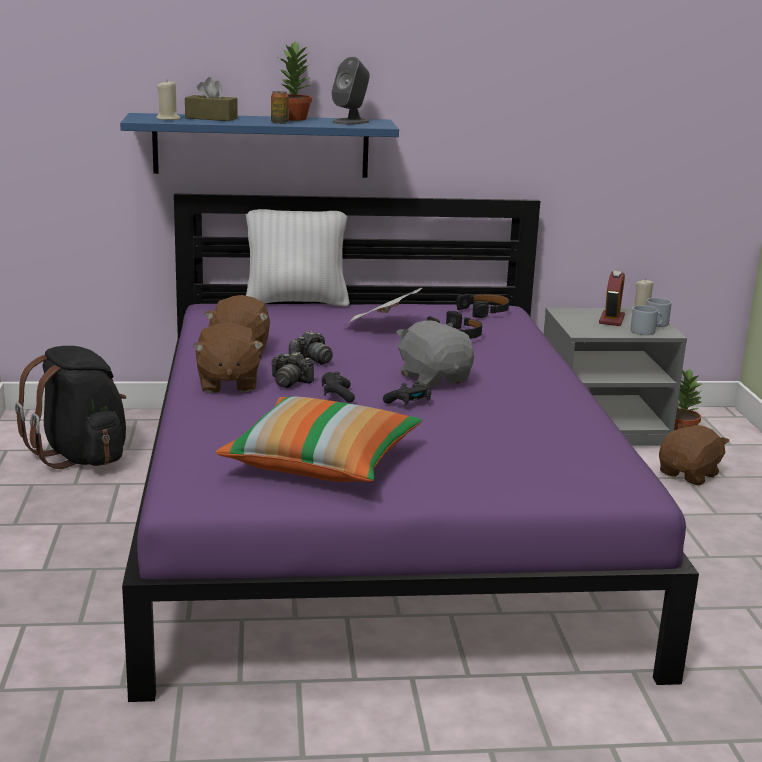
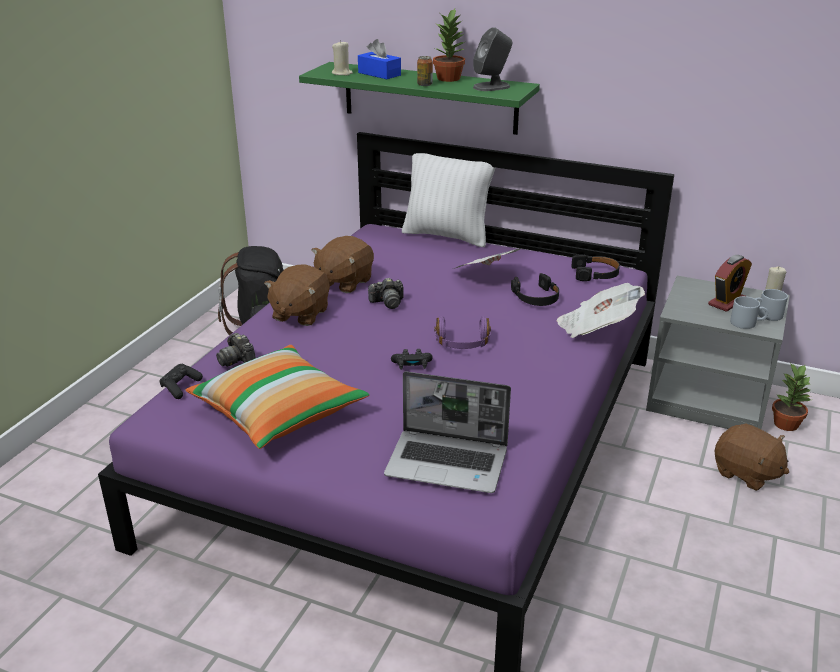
camera: 30 degrees right, 10 degrees up
(211, 118) = (379, 74): brown tissue box -> blue tissue box
(261, 146) = (429, 98): blue shelf -> green shelf
(290, 382) = (346, 322): camera -> camera (237, 360)
(337, 395) = (366, 344): black game controller -> black game controller (180, 387)
(434, 379) = (462, 344): grey plush toy -> purple headphones
(539, 349) = (596, 328): none -> newspaper
(547, 464) = (448, 463): none -> laptop
(689, 474) = (746, 473): brown plush toy -> brown plush toy turned 60 degrees clockwise

